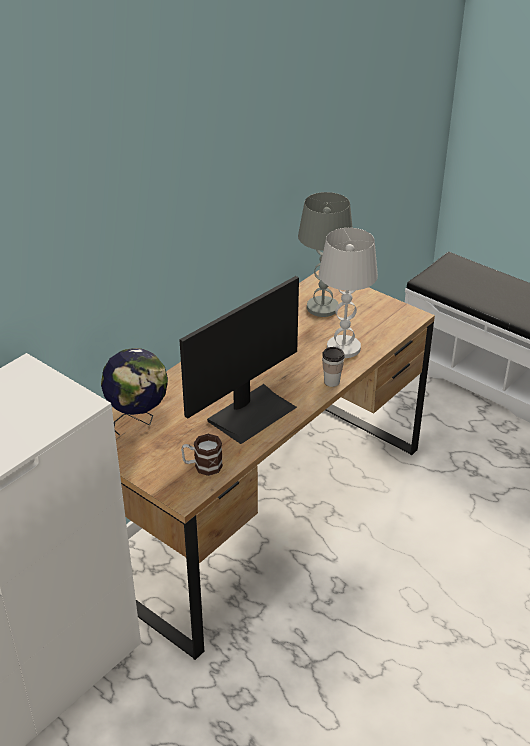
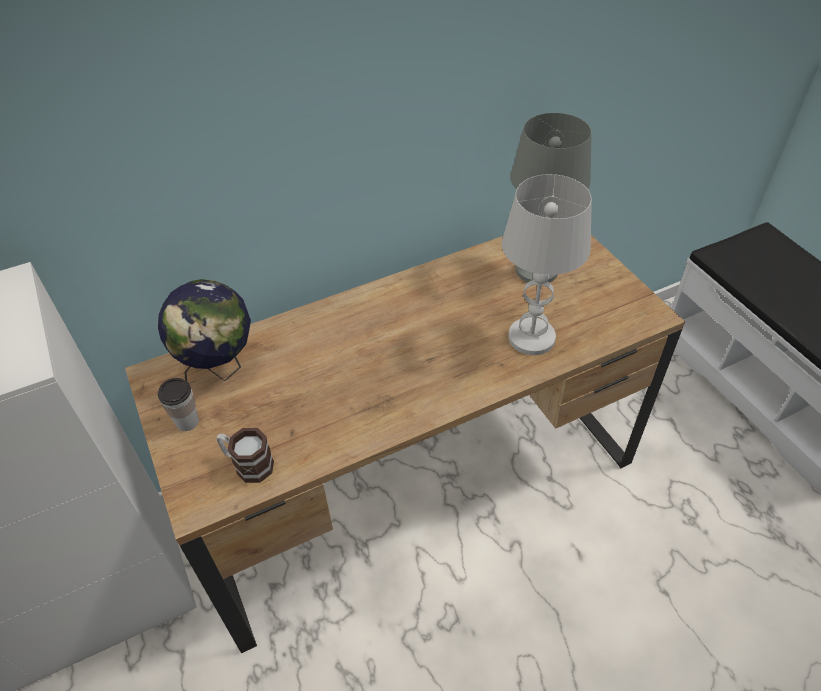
camera: 25 degrees right, 10 degrees up
(251, 412) = (357, 401): monitor -> none
(332, 382) = (487, 386): cup -> cup (187, 422)

